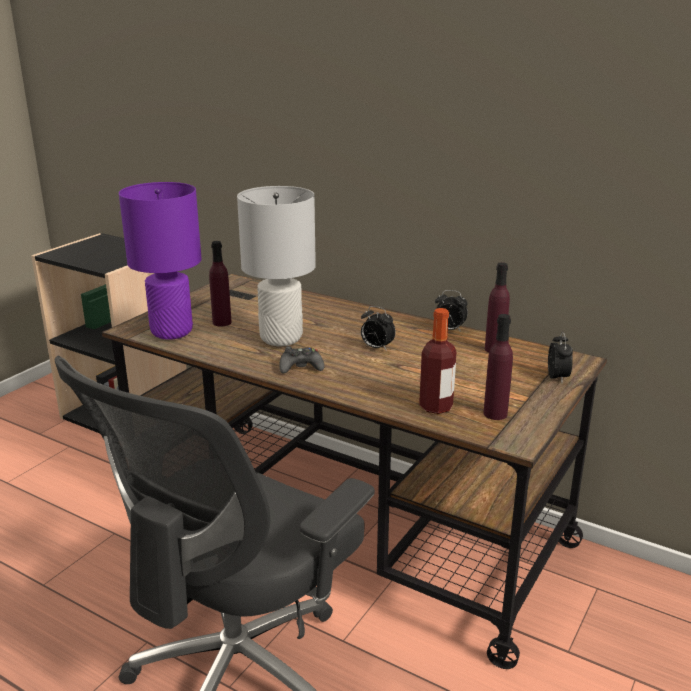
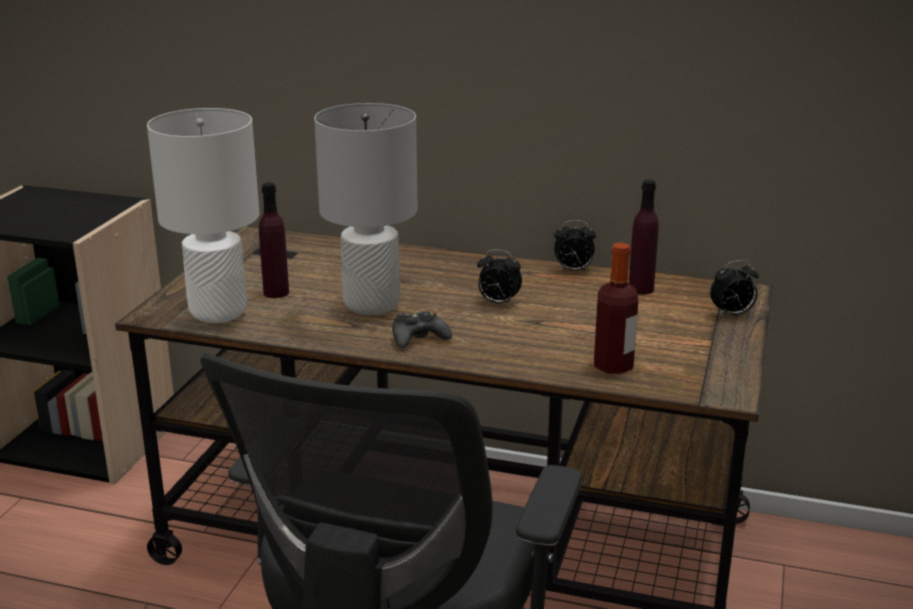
camera: 15 degrees left, 0 degrees up
(171, 334) = (217, 316): purple table lamp -> white table lamp
(495, 414) = (685, 365): purple bottle -> none
(557, 378) = (732, 314): alarm clock -> alarm clock turned 90 degrees clockwise

